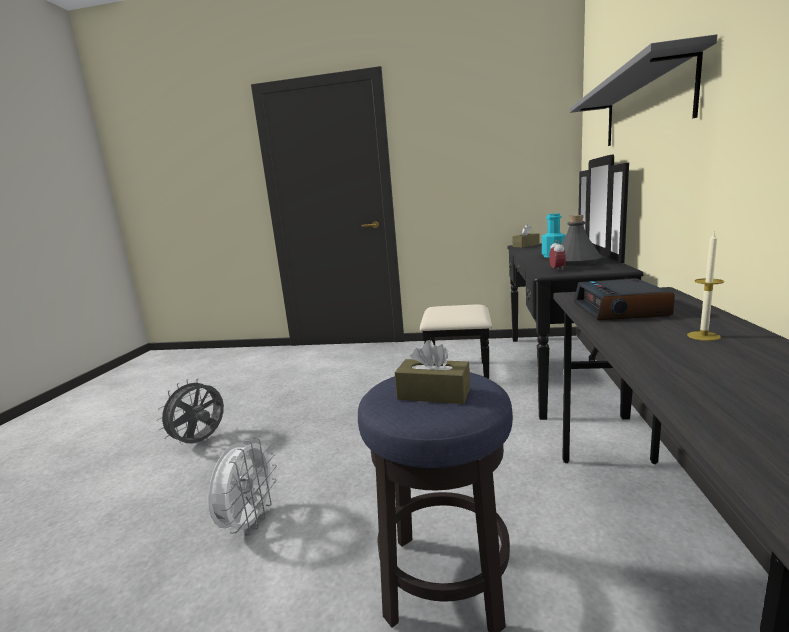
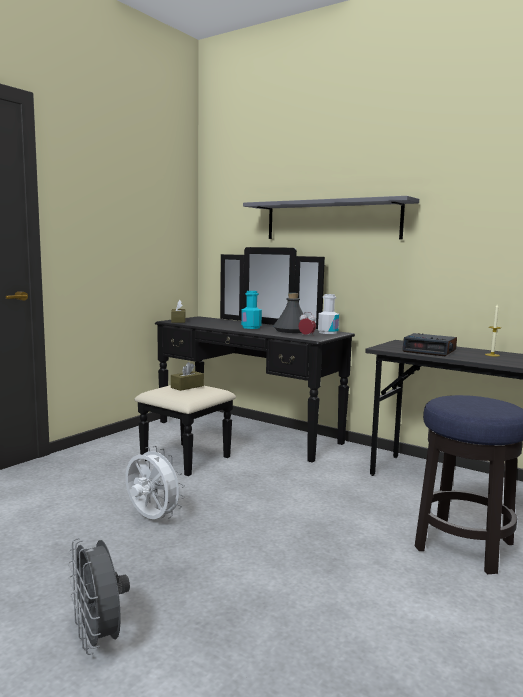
camera: 65 degrees left, 5 degrees down
(249, 522) = (338, 618): white fan -> white fan (151, 519)
(433, 394) = (483, 404): brown tissue box -> brown tissue box (187, 387)
(606, 268) = (327, 332): none -> white bottle

